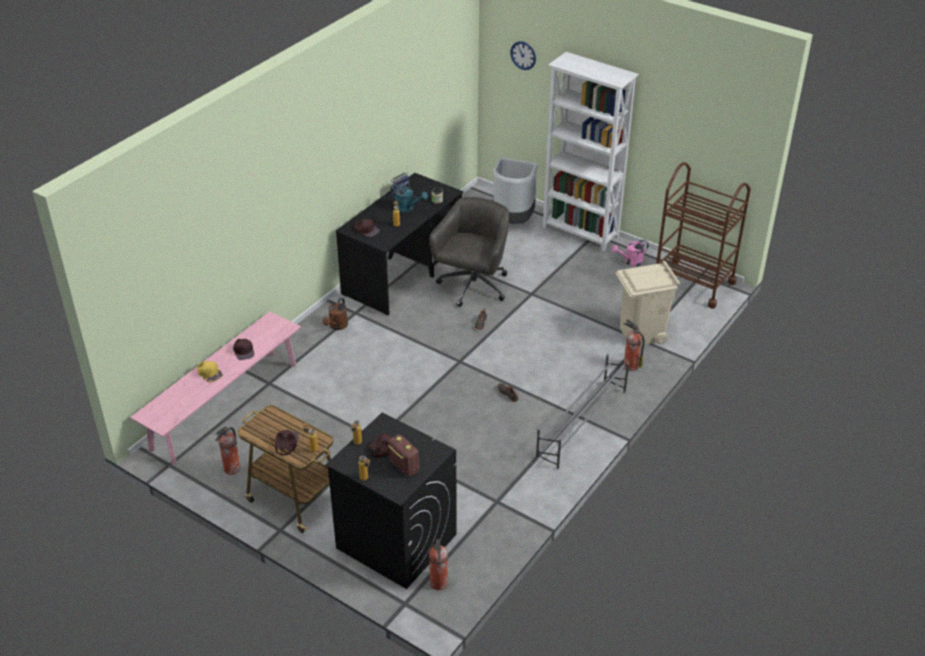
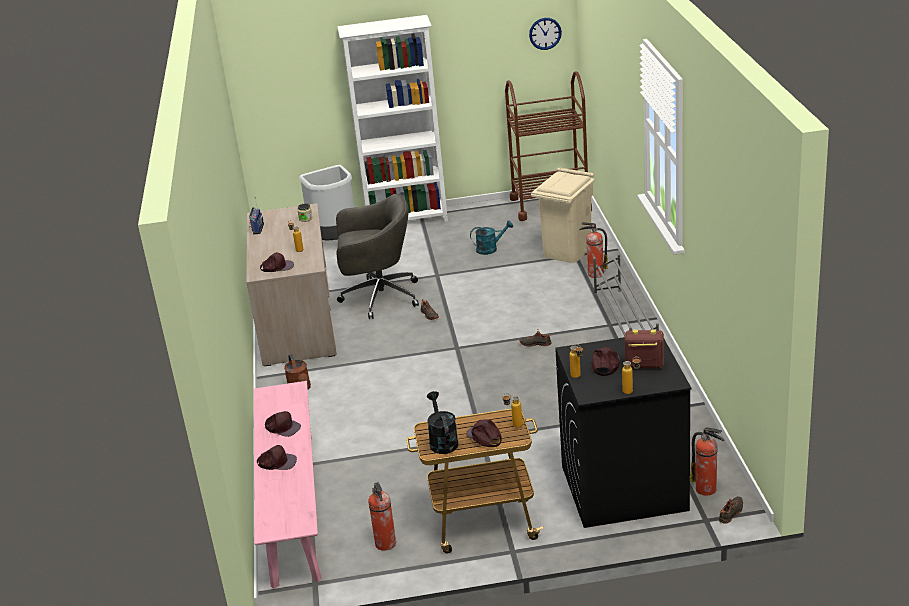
camera: 40 degrees left, 10 degrees down
(209, 372) = (277, 462): yellow cap -> brown cap
(264, 428) = (442, 441): none -> black watering can
(402, 273) = (296, 322): black desk -> beige desk
(407, 208) = (288, 236): turquoise watering can -> turquoise watering can (490, 249)
(426, 612) = (731, 513): none -> black shoe
(472, 287) = (378, 297): grey office chair -> grey office chair turned 105 degrees clockwise
(523, 55) = (284, 54): wall clock -> wall clock (545, 33)
(630, 262) = (480, 216): pink watering can -> none

